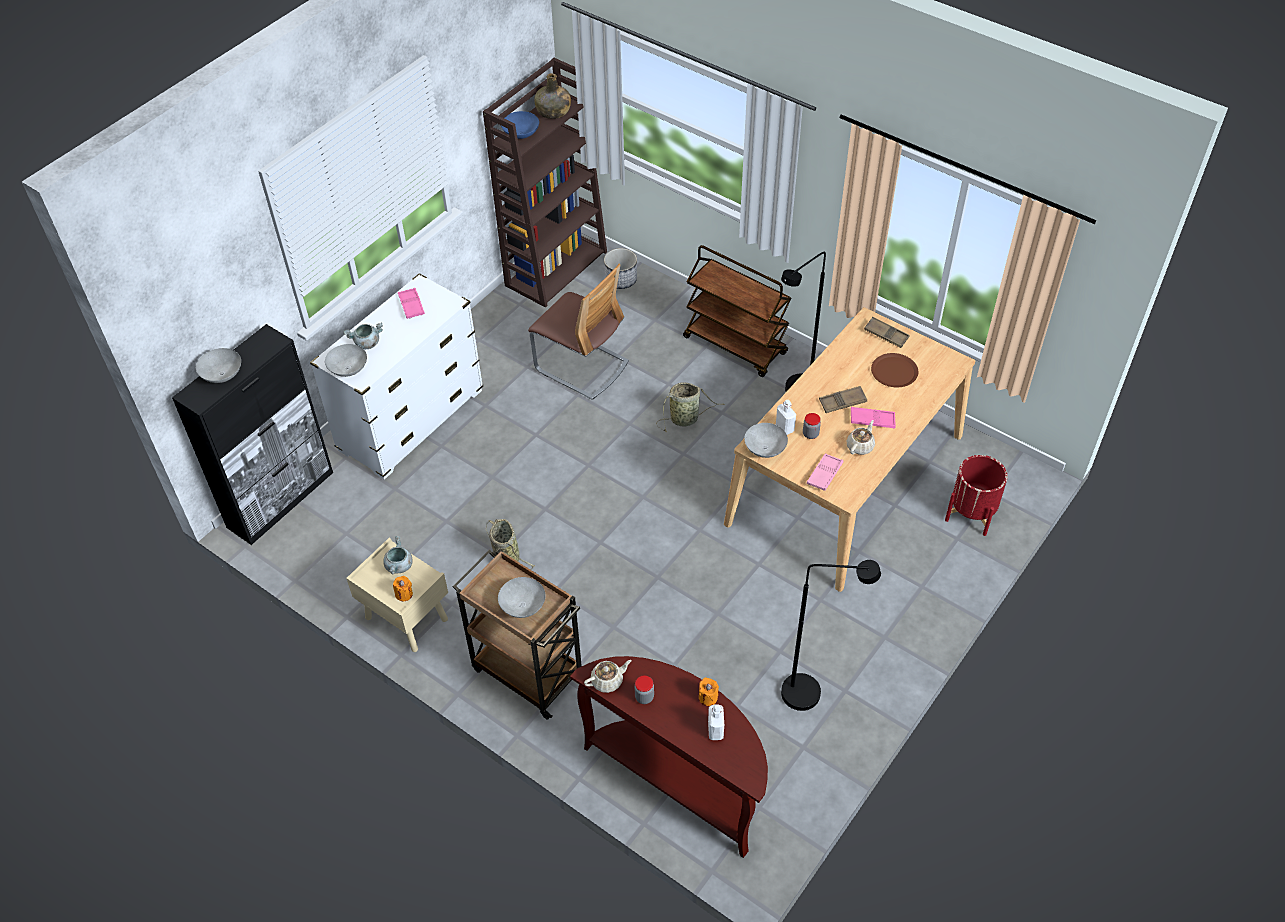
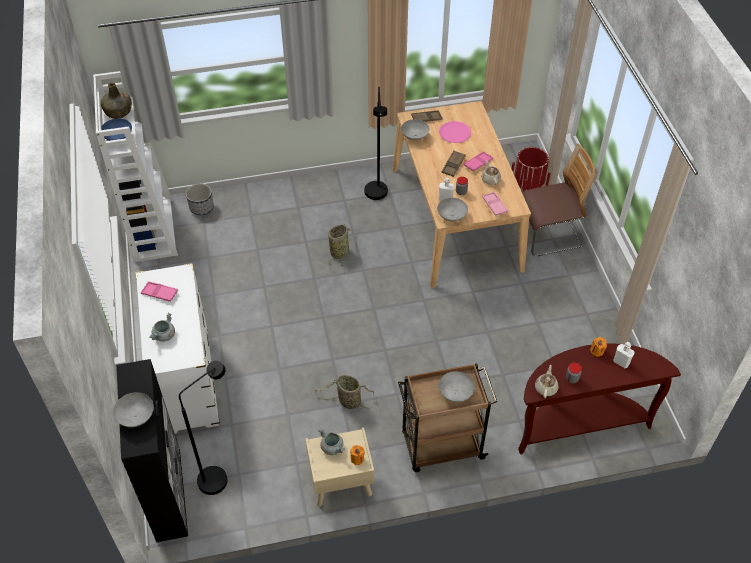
camera: 50 degrees left, 0 degrees up
(349, 369) = (176, 359): grey bowl -> grey bowl (415, 136)
(556, 267) = (152, 229): brown bookcase -> white bookcase
(582, 366) = (245, 270): chair -> chair (548, 235)
(736, 345) = (313, 195): brown cart -> none
(812, 692) = (576, 328): black floor lamp -> black floor lamp (218, 475)
(894, 371) = (455, 133): brown plate -> pink plate

